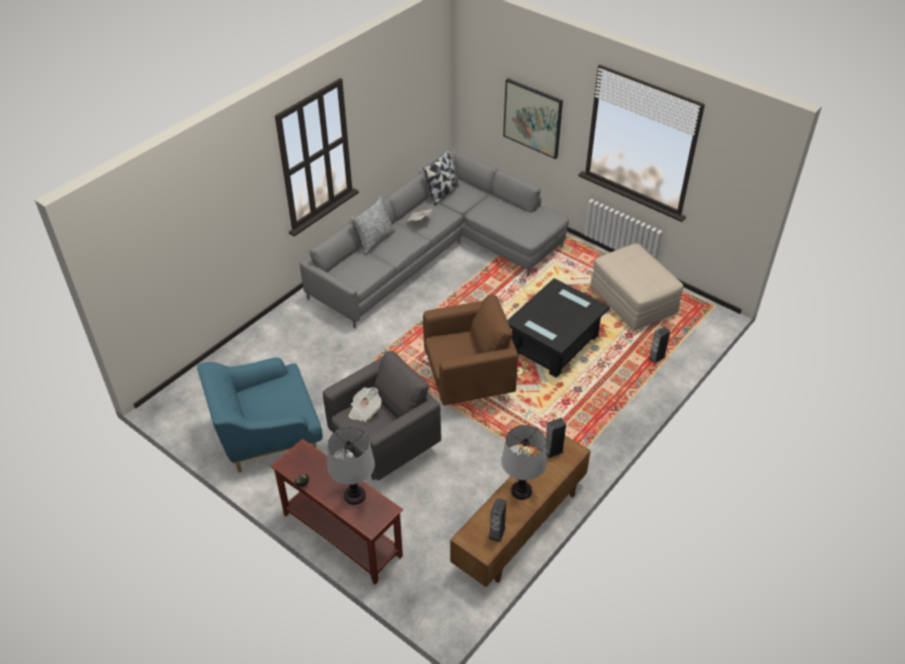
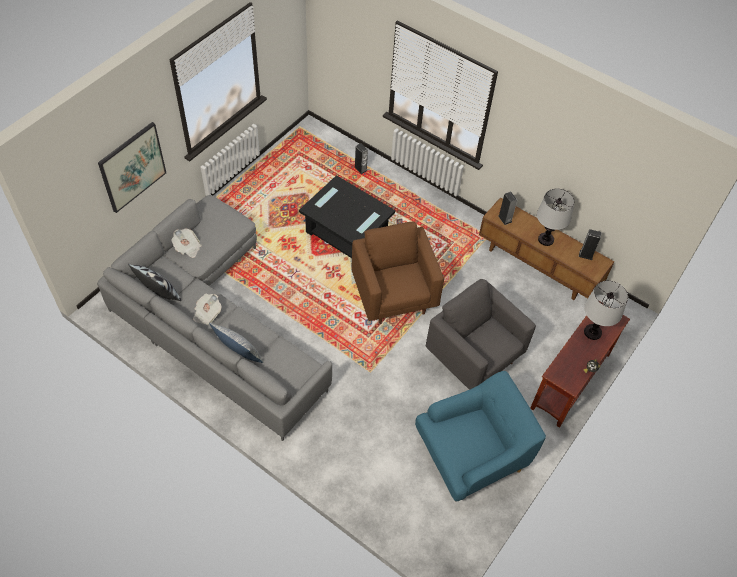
camera: 95 degrees left, 10 degrees up
(267, 433) = (471, 454): blue armchair -> blue armchair turned 90 degrees counterclockwise
(364, 410) = (480, 346): newspaper -> newspaper (187, 248)
(633, 301) = (292, 176): beige ottoman -> none

